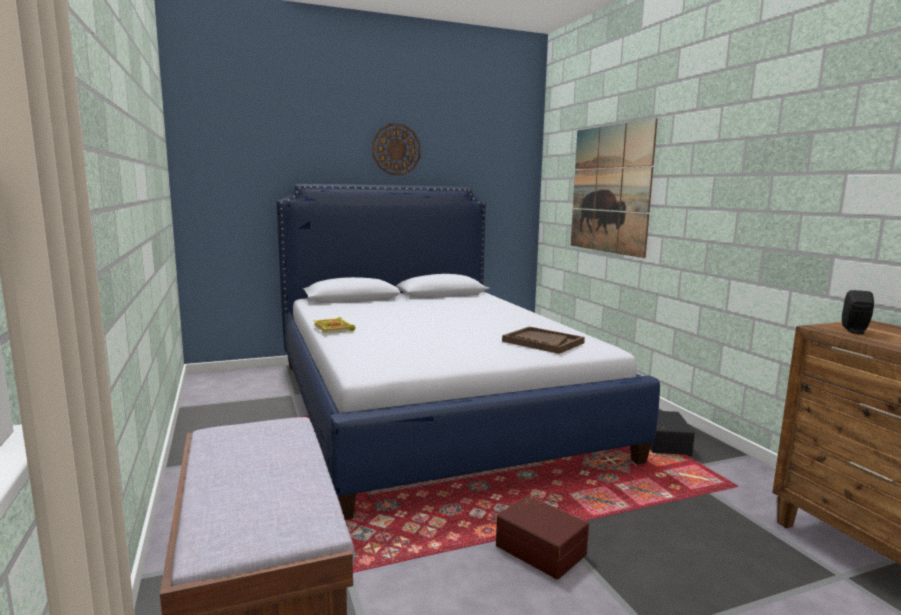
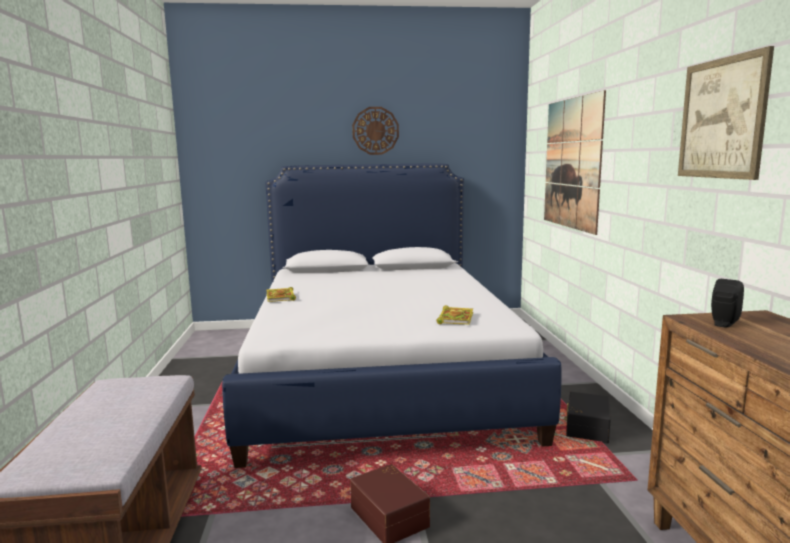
camera: 15 degrees right, 0 degrees up
(542, 342) = (455, 318): brown tray -> book
(809, 147) = (722, 118): none -> picture

